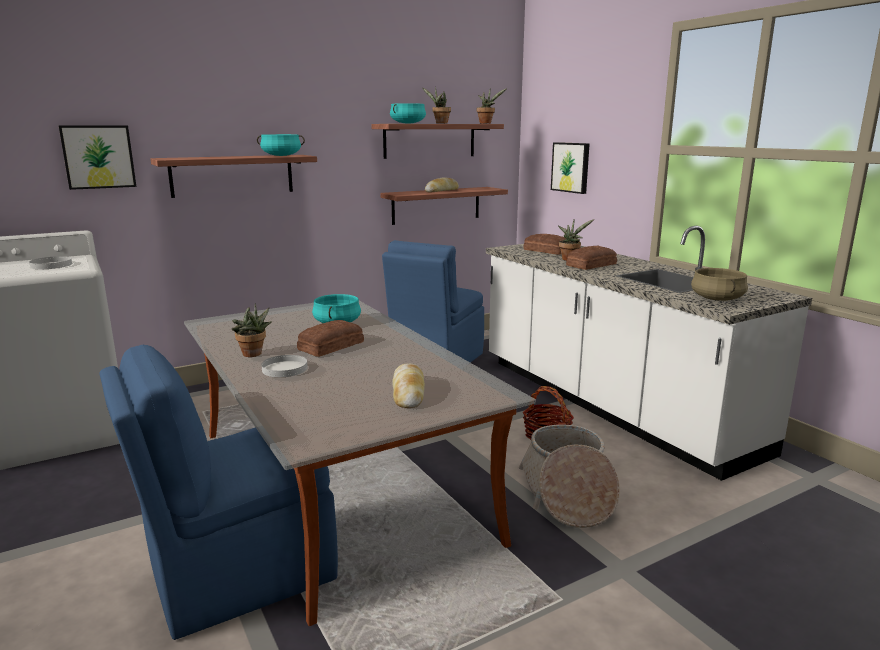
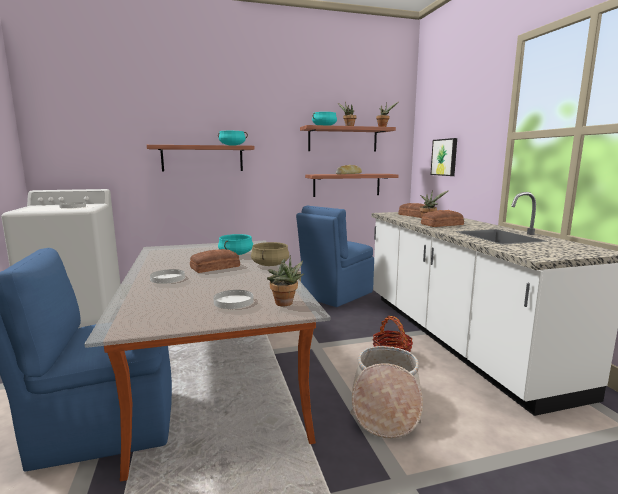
camera: 15 degrees right, 5 degrees down
(98, 157) = (118, 143): picture -> none
(253, 355) = (159, 268): potted plant -> potted plant (285, 304)
(408, 392) = (233, 301): bread -> white plate
(716, 299) = (532, 250): beige cooking pot -> beige cooking pot (270, 264)

